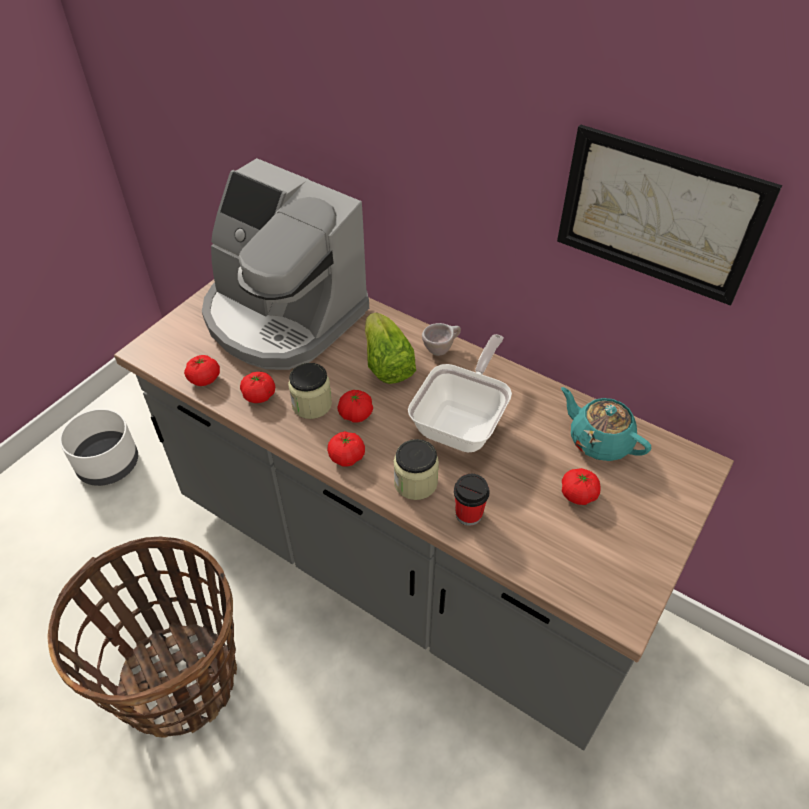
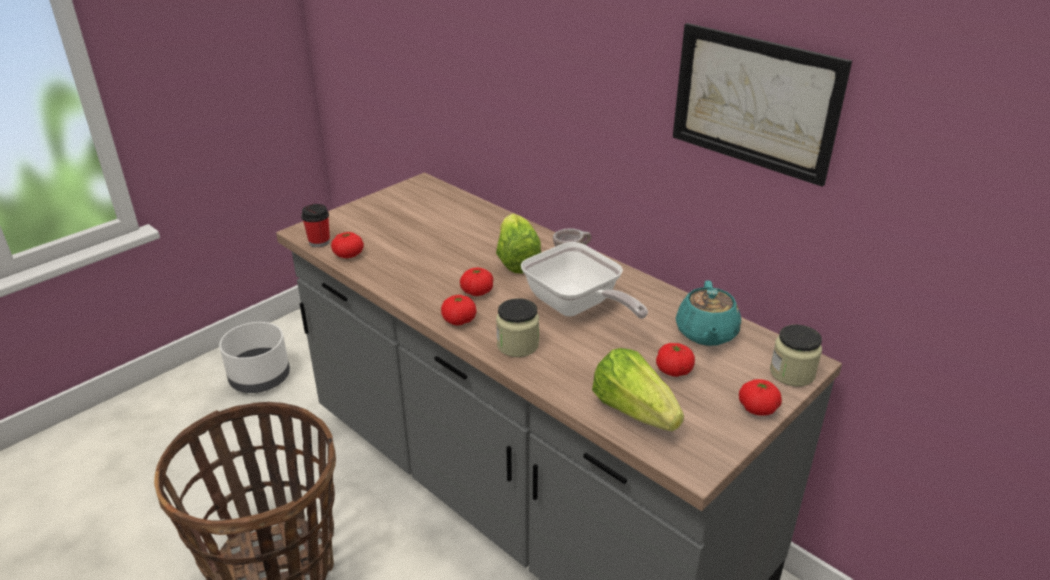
camera: 10 degrees right, 15 degrees down
(259, 395) = (393, 270): tomato -> tomato (757, 408)
(282, 317) = (432, 220): coffee machine -> none
(312, 404) = (439, 281): jar -> jar (792, 373)
(463, 422) = (576, 307): frying pan -> frying pan turned 105 degrees clockwise
(468, 514) = (561, 373): cup -> cup (319, 242)
(551, 554) = (634, 411): none -> lettuce
(599, 441) = (706, 334): turquoise teapot -> turquoise teapot turned 135 degrees counterclockwise

